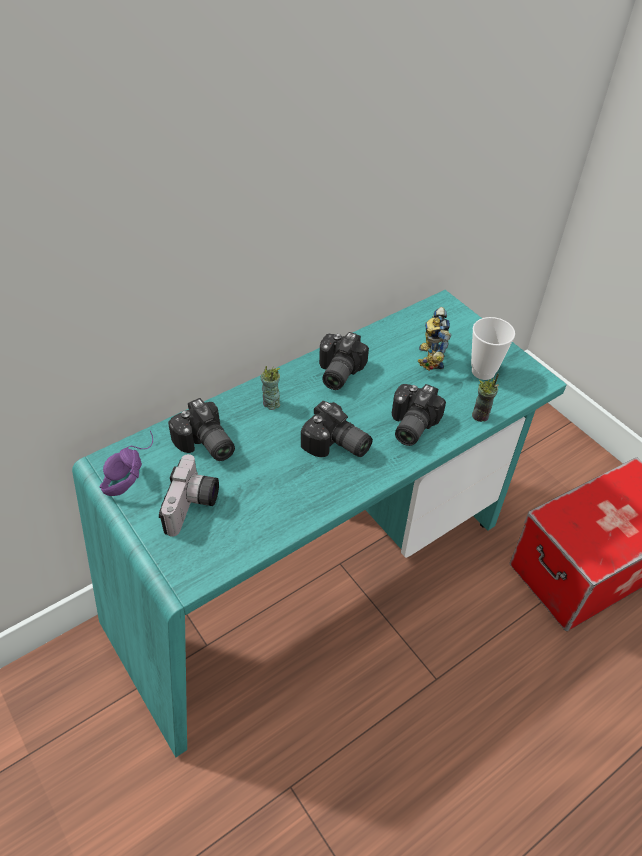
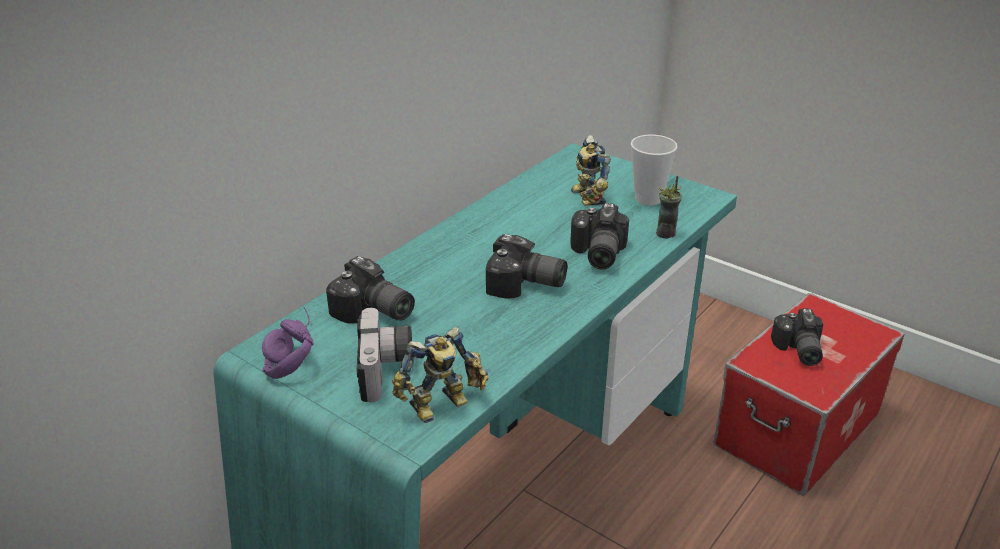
camera: 15 degrees left, 15 degrees down
(221, 555) = (443, 406): none -> toy robot
(271, 403) = (433, 263): cup -> none
(336, 372) = (492, 225): camera -> camera (797, 351)

